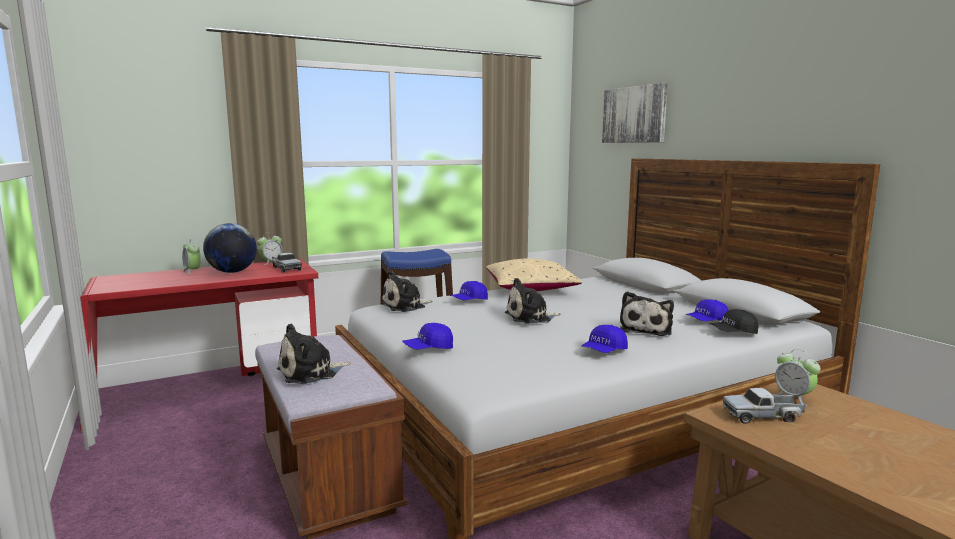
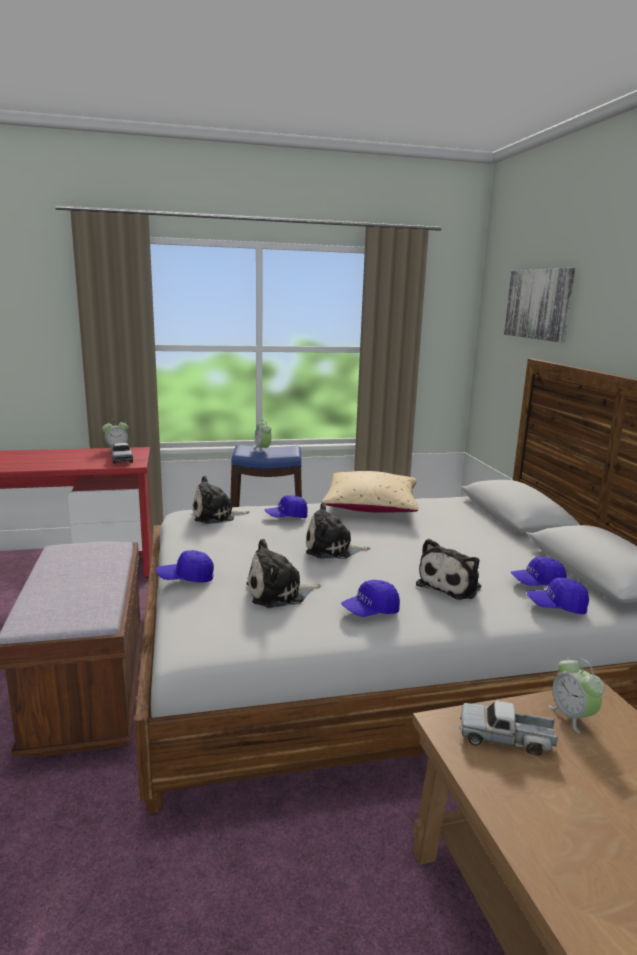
camera: 15 degrees right, 5 degrees up
(192, 271) = (36, 454): alarm clock -> alarm clock (262, 449)
(232, 272) = (69, 458): globe -> none
(311, 373) = (58, 589): plush toy -> plush toy (279, 593)
(733, 333) = (556, 607): black cap -> blue cap

